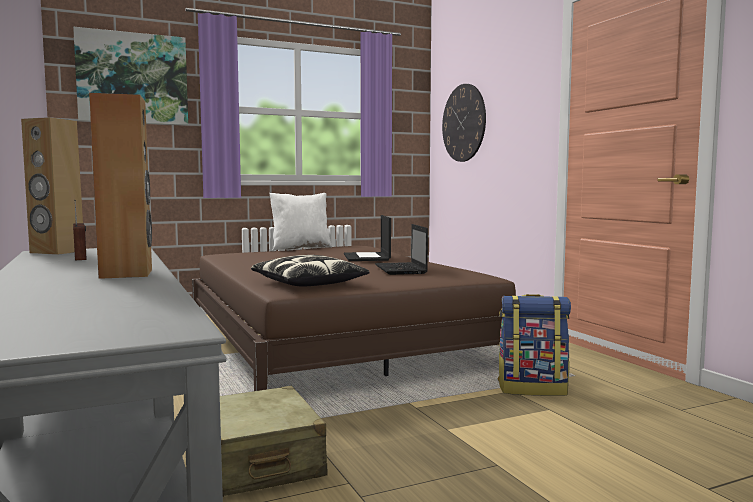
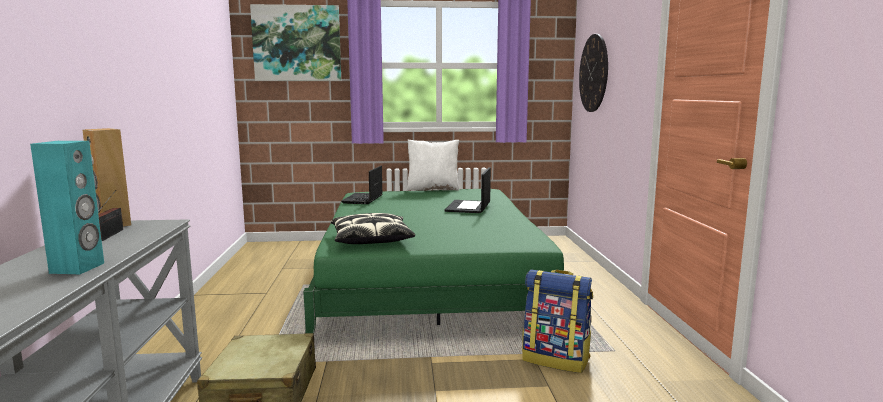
camera: 20 degrees right, 5 degrees up
(127, 274) = (78, 268): brown speaker -> turquoise speaker
(333, 341) = (430, 280): brown bed -> green bed
(401, 270) = (474, 227): laptop -> laptop (362, 199)

